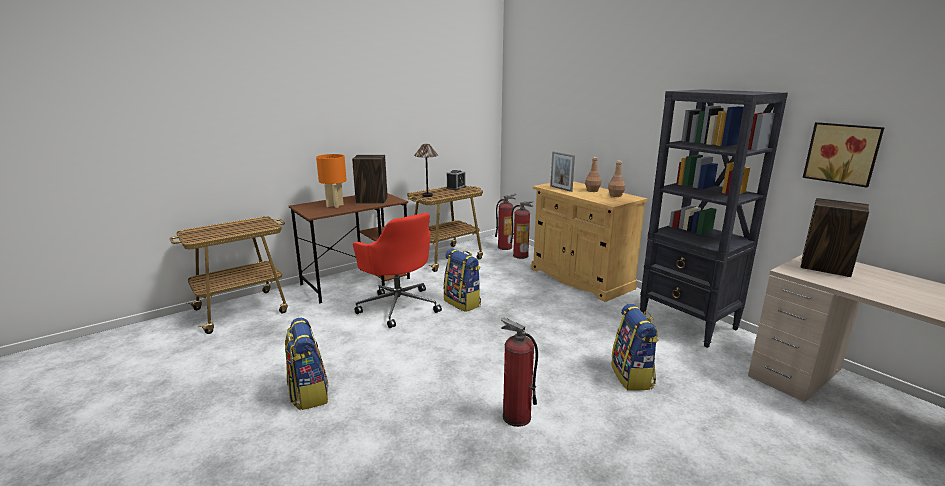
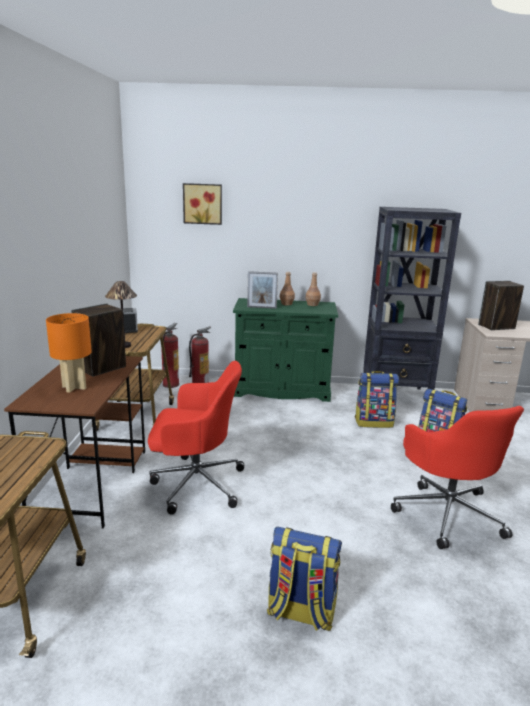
camera: 50 degrees left, 0 degrees up
(463, 303) = (243, 451): backpack -> backpack (374, 422)
(516, 417) = (447, 512): fire extinguisher -> red office chair
(580, 278) = (282, 390): beige cabinet -> green cabinet
(842, 153) = (481, 249): picture -> picture (203, 204)

